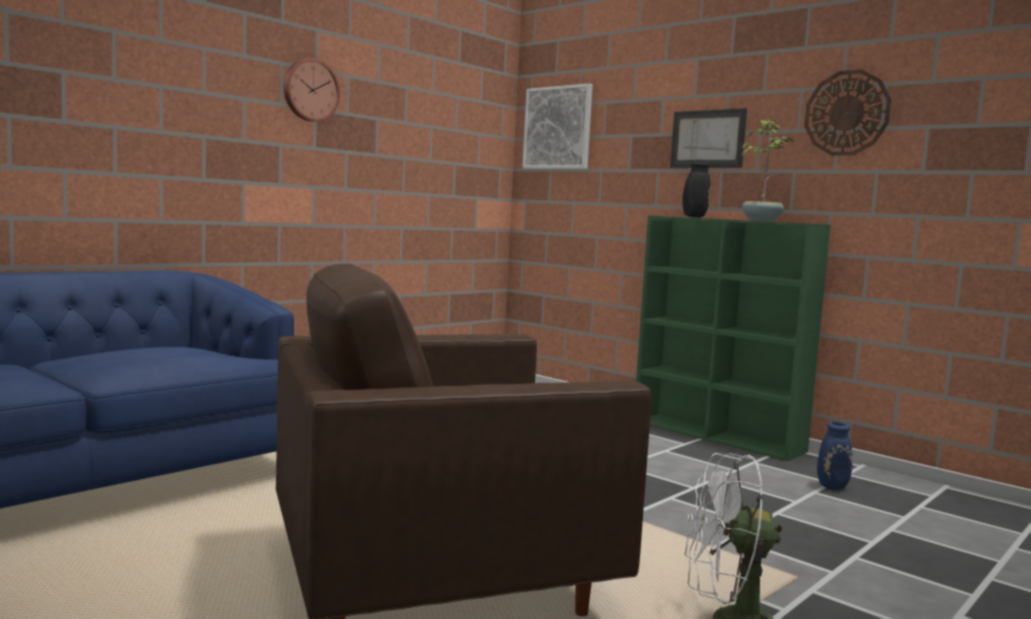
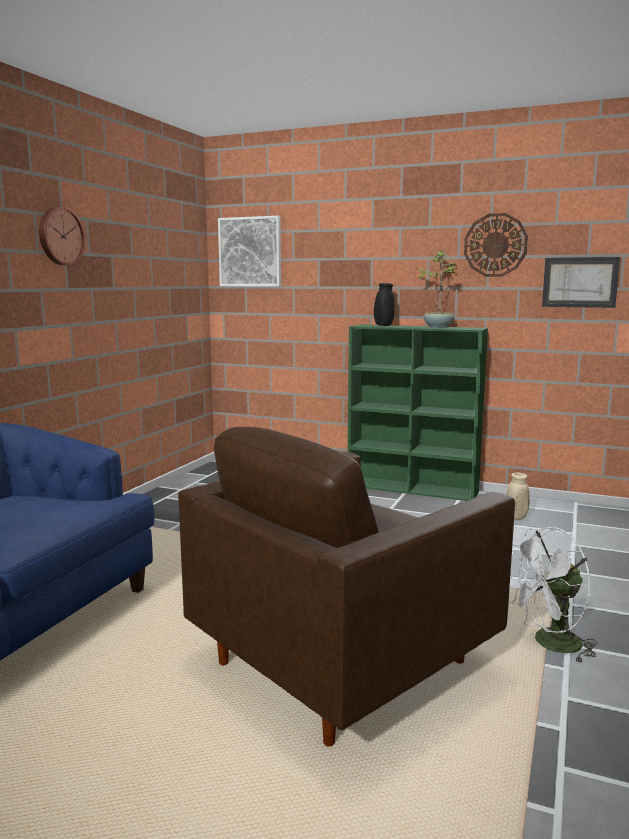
camera: 20 degrees left, 5 degrees up
(707, 139) = (386, 263): picture -> picture (580, 282)
(833, 487) = (516, 517): blue vase -> beige vase

